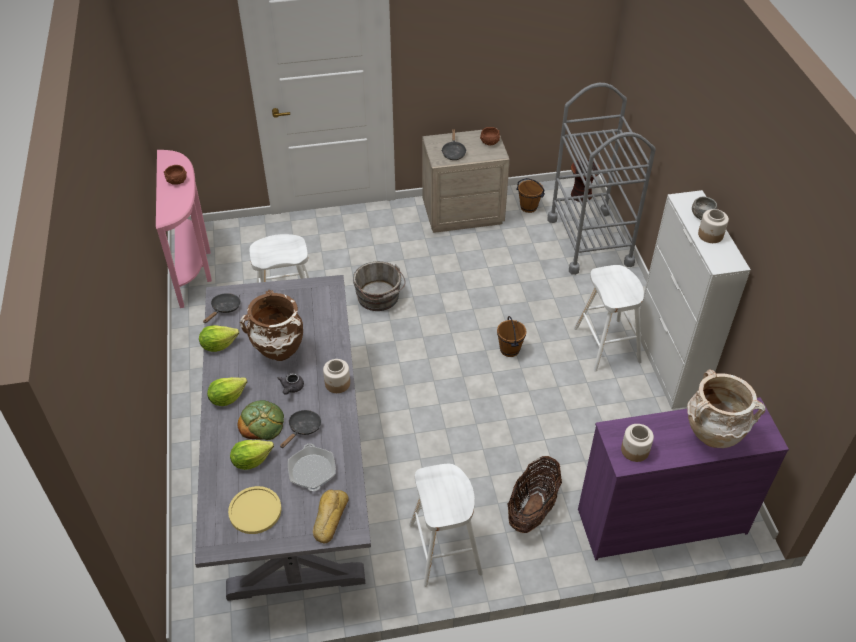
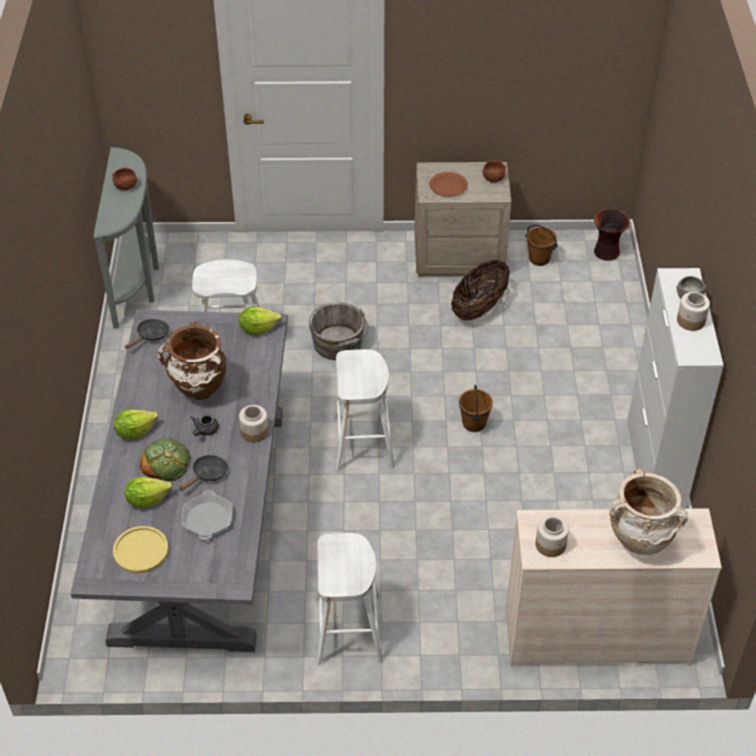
camera: 10 degrees right, 0 degrees up
(194, 267) = (137, 283): pink console table -> grey console table
(218, 345) = (137, 374): lettuce -> lettuce (258, 328)
(329, 518) = (214, 569): bread -> none
(453, 152) = (448, 186): black frying pan -> brown plate
(532, 509) = (454, 602): basket -> basket (479, 308)
(589, 241) = (602, 309): grey cart -> none
(606, 345) = (588, 433): white stool -> white stool (363, 441)
(661, 520) = (596, 635): purple dresser -> beige dresser

